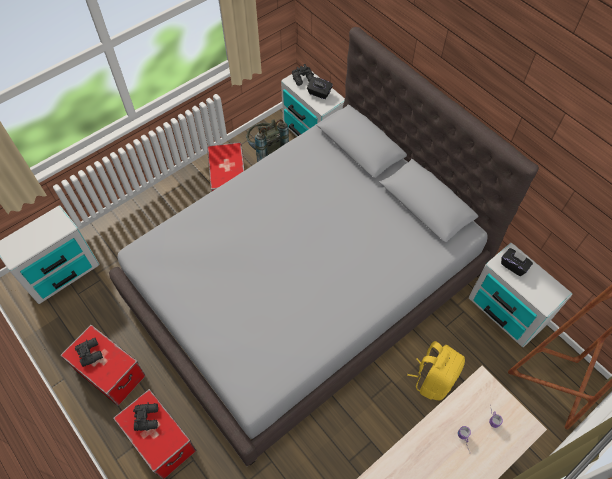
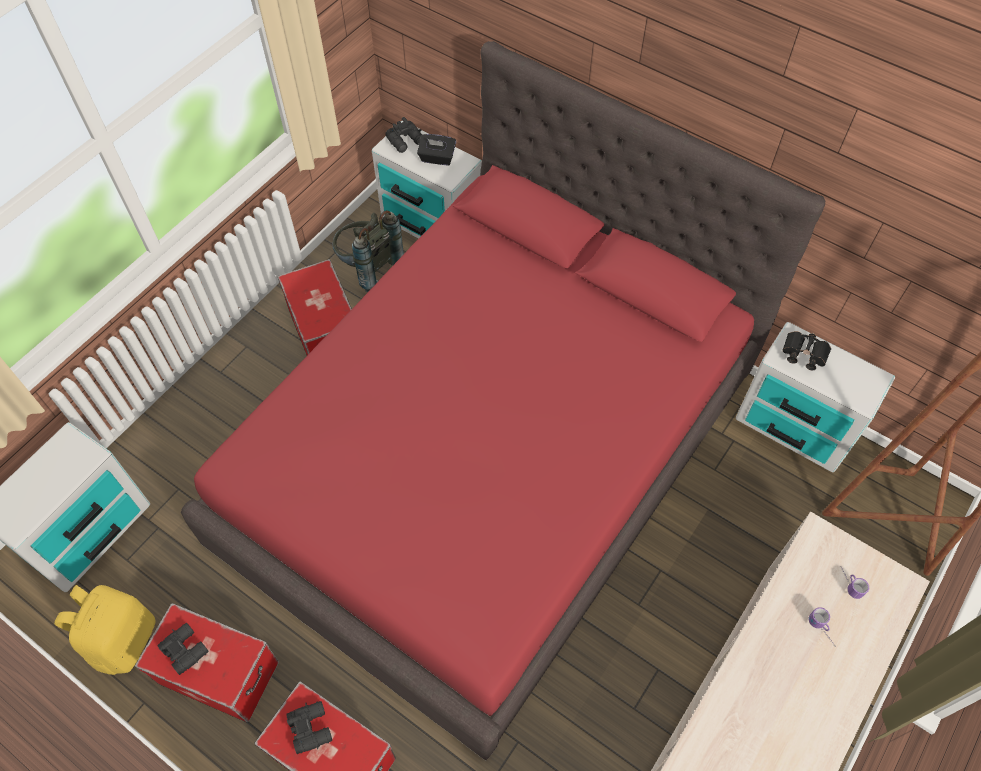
camera: 15 degrees left, 0 degrees up
(307, 286) = (492, 459): grey bed -> red bed
(433, 379) = (720, 552): yellow backpack -> yellow backpack (123, 639)
(513, 265) = (802, 355): black tissue box -> black binoculars

